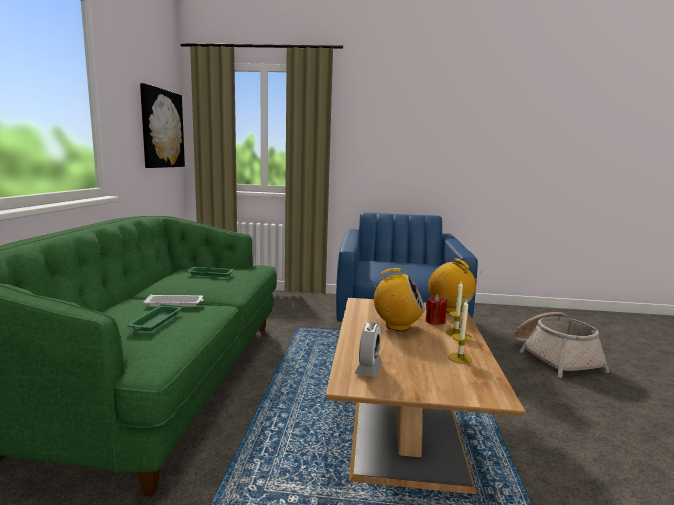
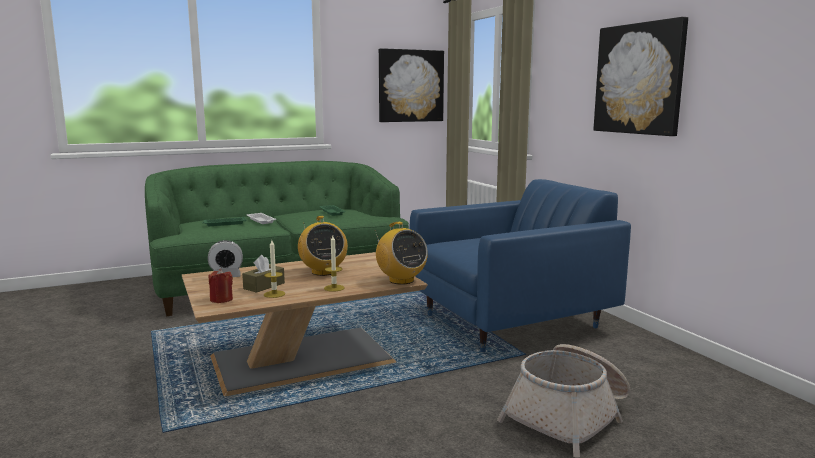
camera: 60 degrees right, 0 degrees up
(425, 357) = (264, 286): none -> brown tissue box
(433, 139) = (639, 79): none -> picture
(435, 321) = (353, 280): red candle -> red candle (221, 299)
(449, 309) = (401, 280): radio -> radio turned 120 degrees clockwise

